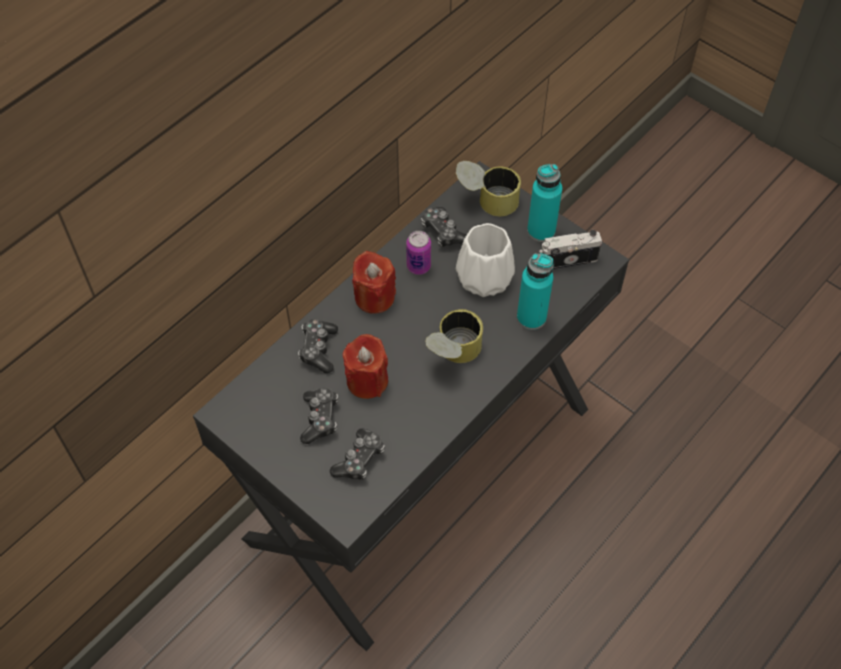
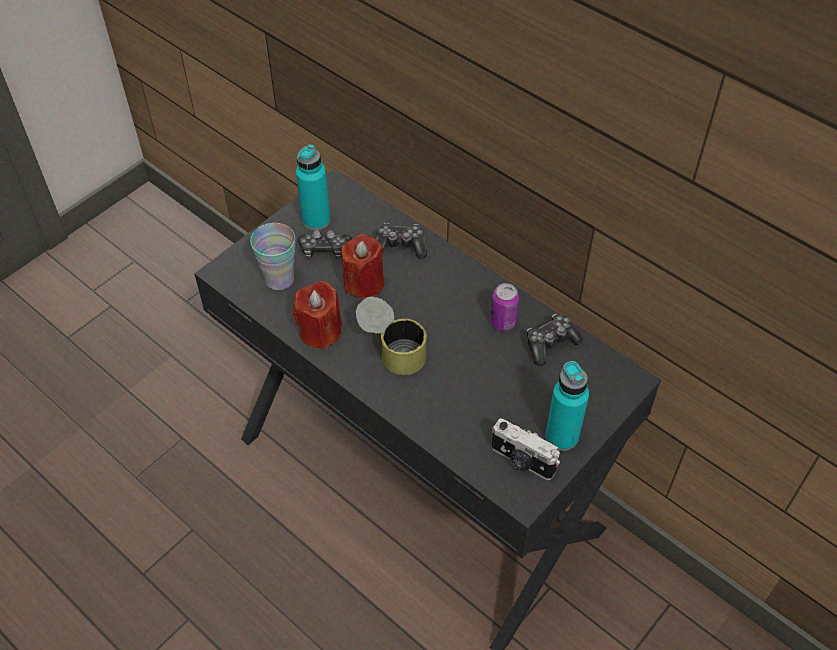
camera: 90 degrees right, 5 degrees down
(359, 460) = (279, 279): game controller -> cup
(374, 297) = (462, 287): red candle -> red candle (320, 331)
(484, 277) = (492, 379): white vase -> none
(486, 200) = (601, 384): can -> none
(531, 317) = (439, 421): turquoise bottle -> turquoise bottle (316, 220)
(567, 259) = (522, 461): camera -> camera turned 135 degrees clockwise

